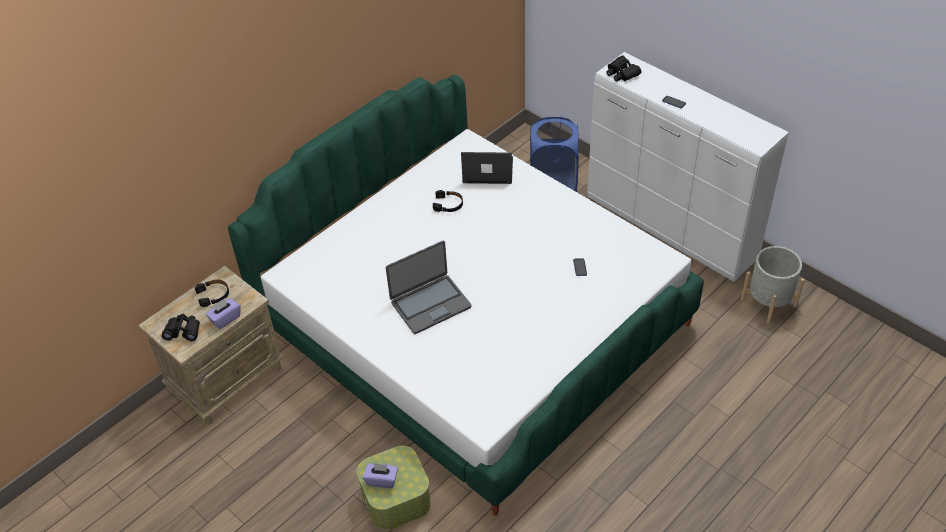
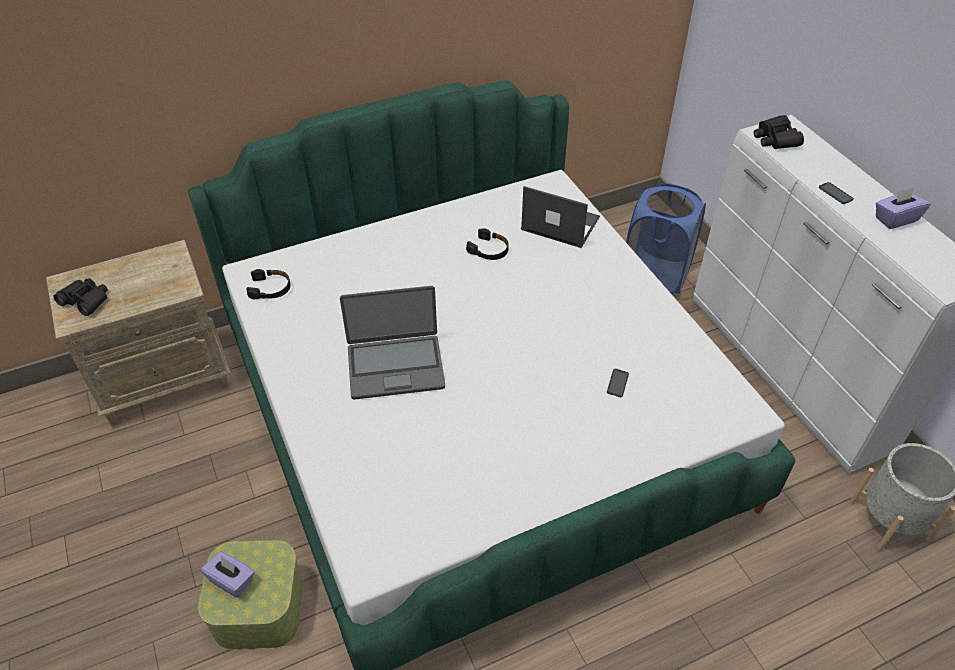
camera: 20 degrees right, 0 degrees up
(213, 295) = (148, 269): black headphones -> black headphones (270, 288)
(225, 318) = (140, 301): purple tissue box -> purple tissue box (895, 219)

